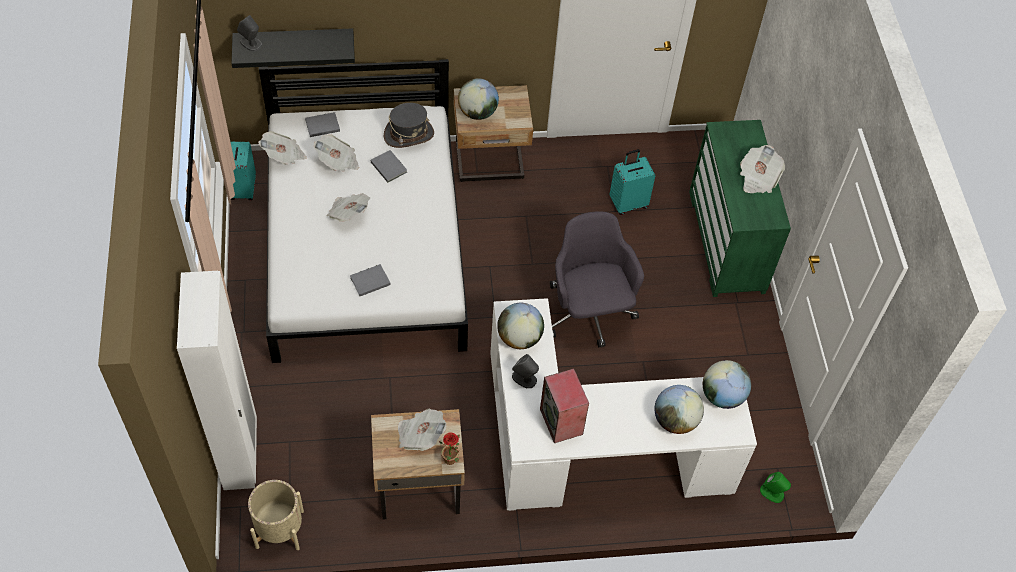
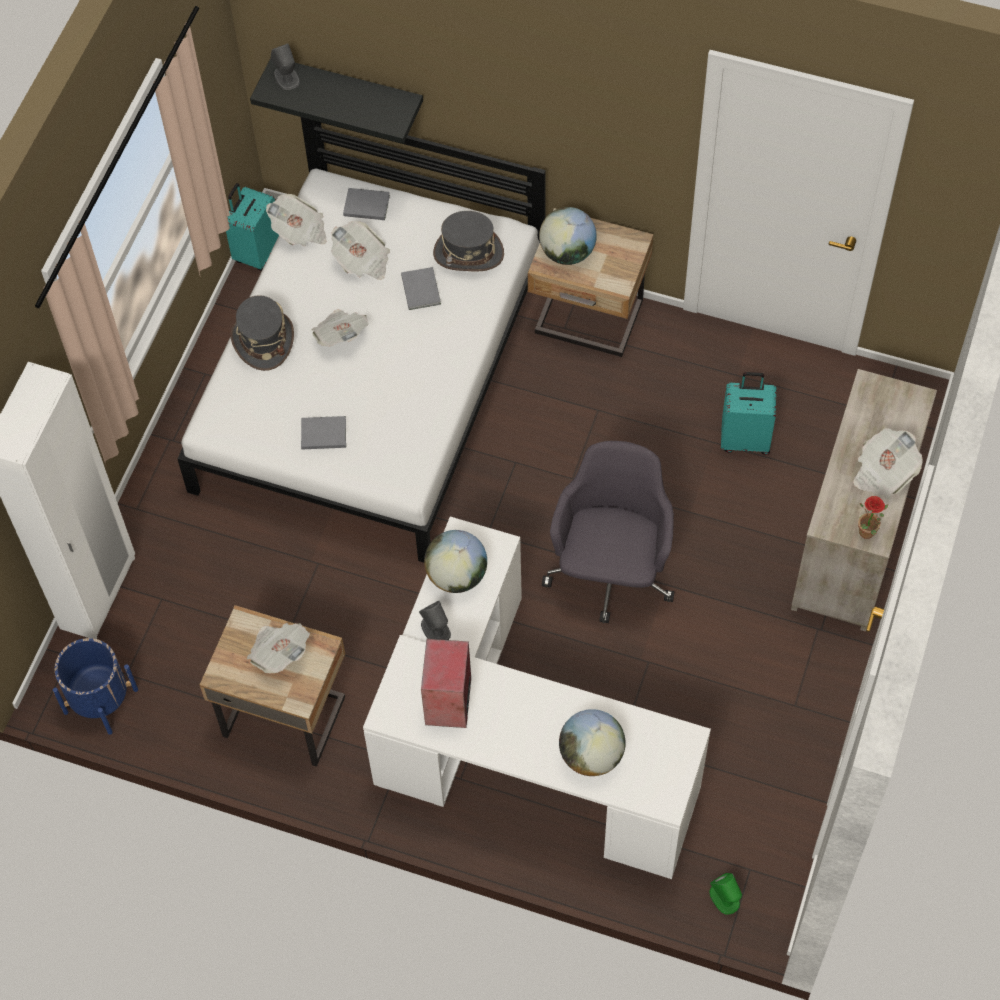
camera: 30 degrees right, 5 degrees up
(279, 529) = (101, 701): beige planter -> blue planter
(295, 234) = (263, 340): none -> grey hat
(452, 461) = (300, 699): potted plant -> potted plant (868, 535)
(722, 396) = (669, 747): globe -> none
(727, 241) = (853, 540): green dresser -> beige dresser

